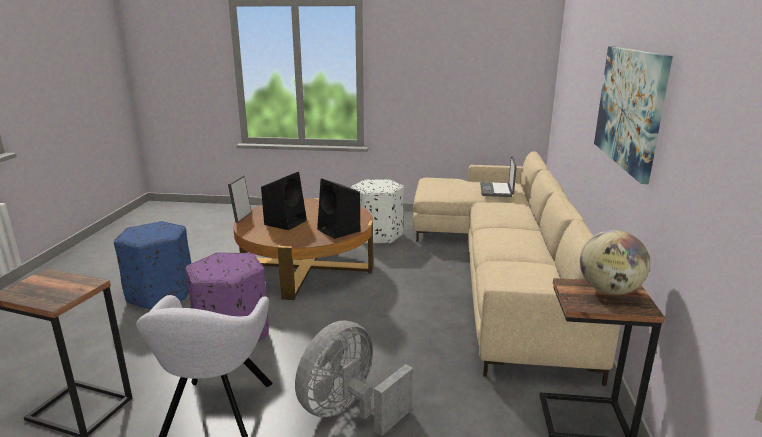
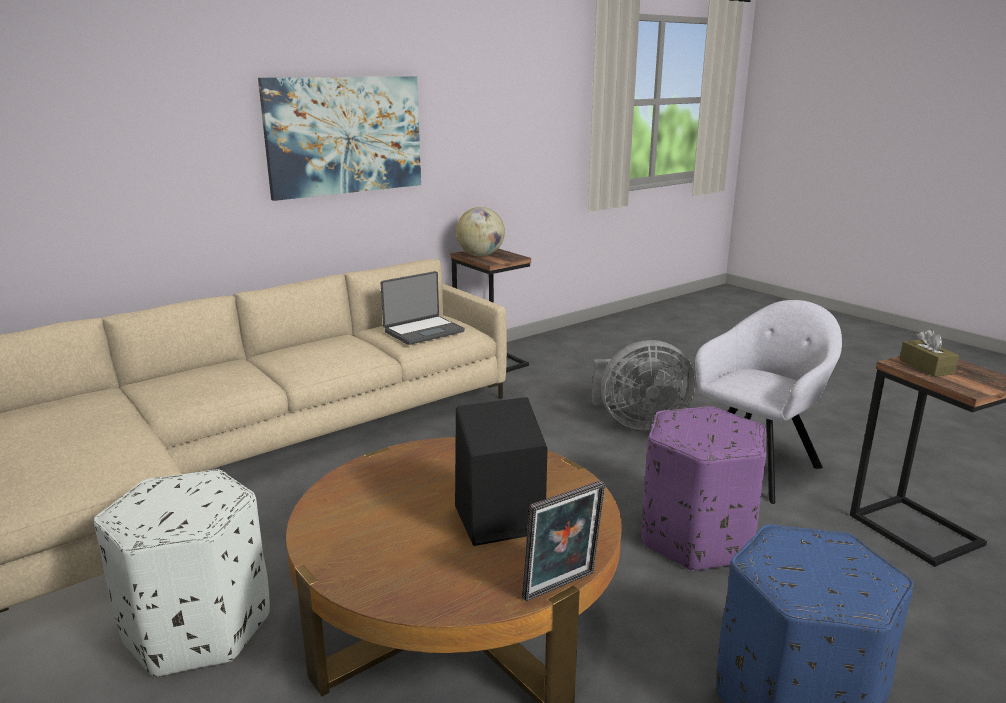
camera: 135 degrees left, 0 degrees up
(69, 286) = (926, 367): none -> brown tissue box
(339, 230) = (449, 456): black speaker -> none
(497, 190) = (76, 410): laptop -> laptop (423, 331)

